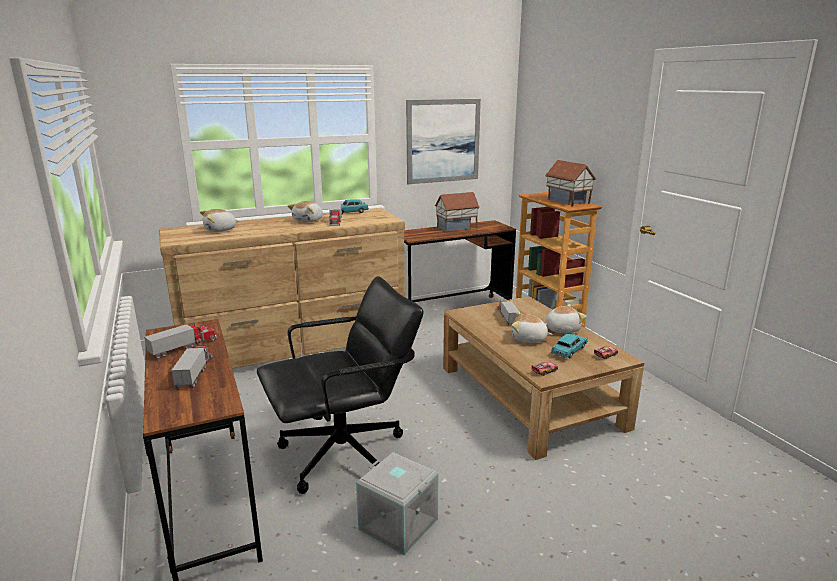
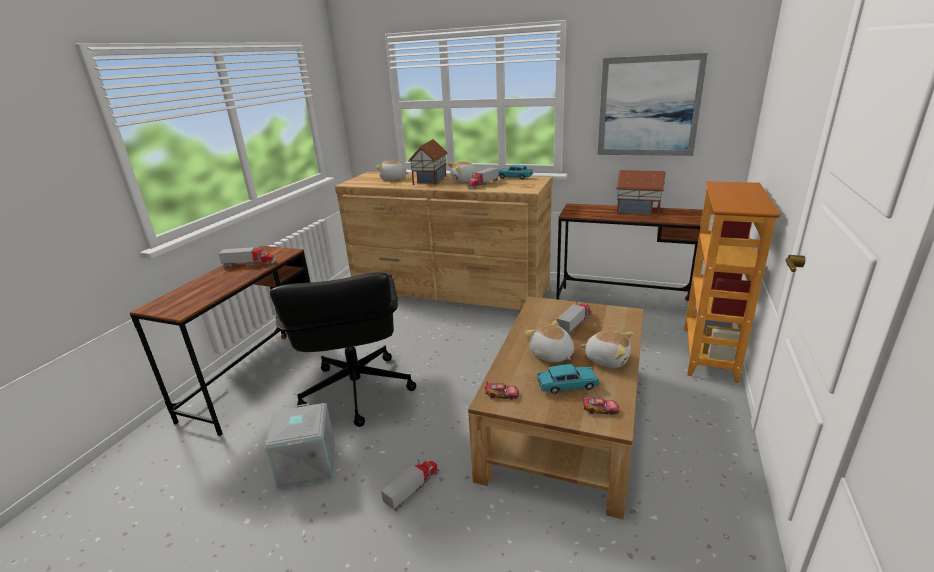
camera: 45 degrees right, 5 degrees up
(195, 372) = (219, 283): toy truck -> toy truck (413, 488)
(344, 454) = (356, 391): black office chair -> black office chair turned 60 degrees clockwise
(567, 201) = (745, 199): toy house -> toy house (429, 180)

